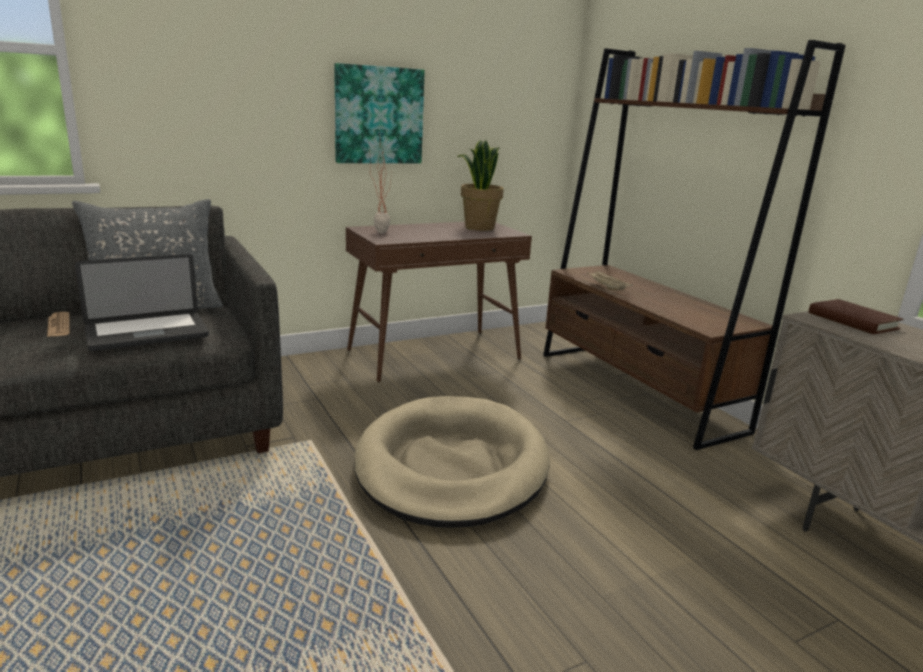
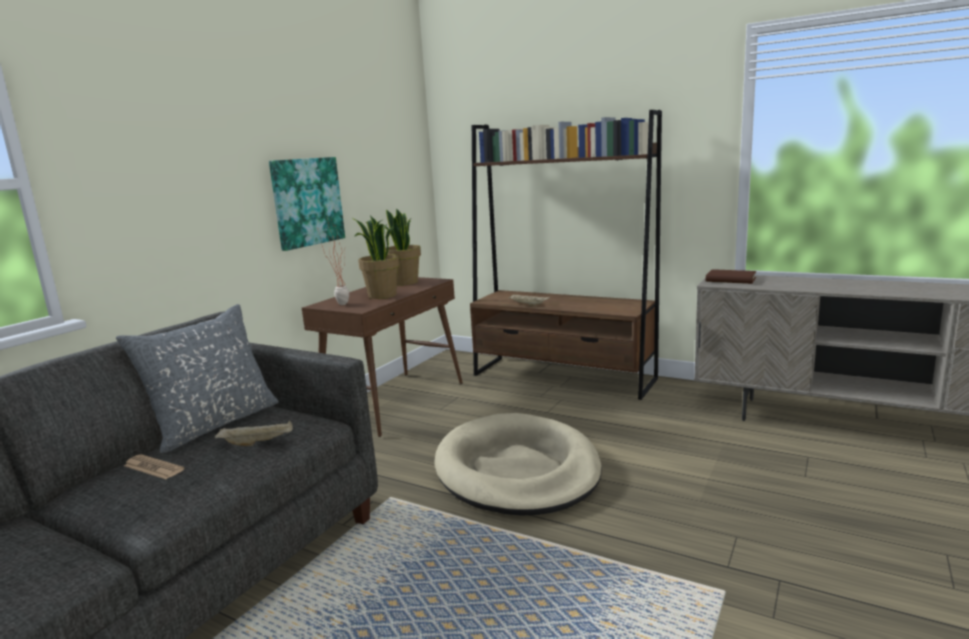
camera: 30 degrees left, 5 degrees down
(147, 333) = (258, 442): laptop -> beige tray
(430, 234) = (381, 295): none -> potted plant

